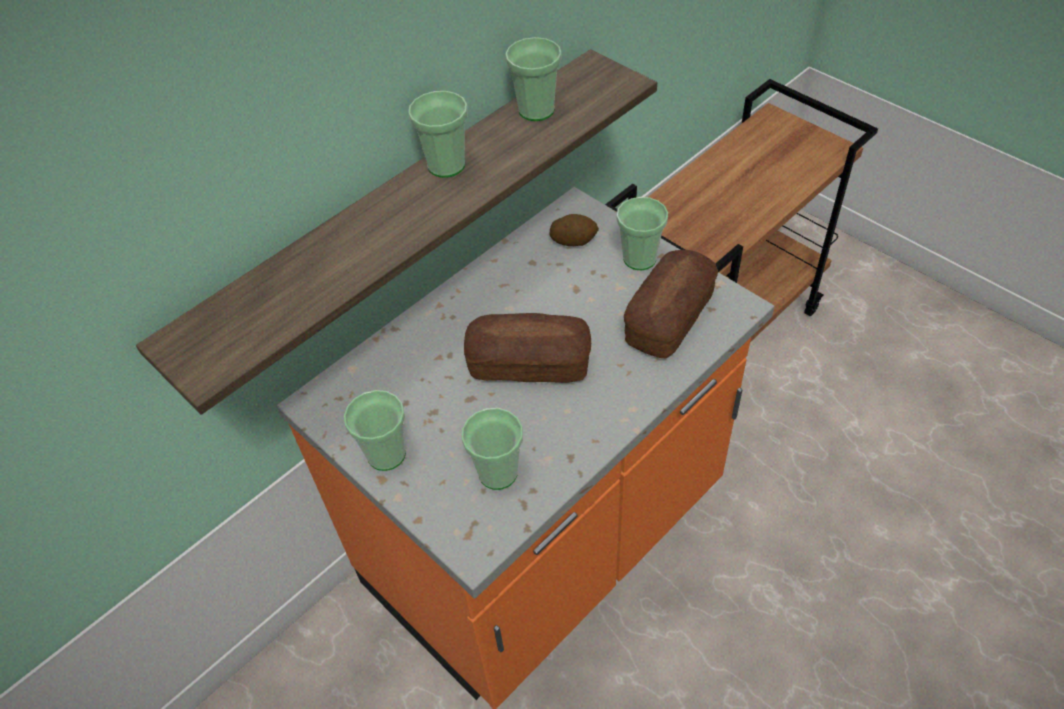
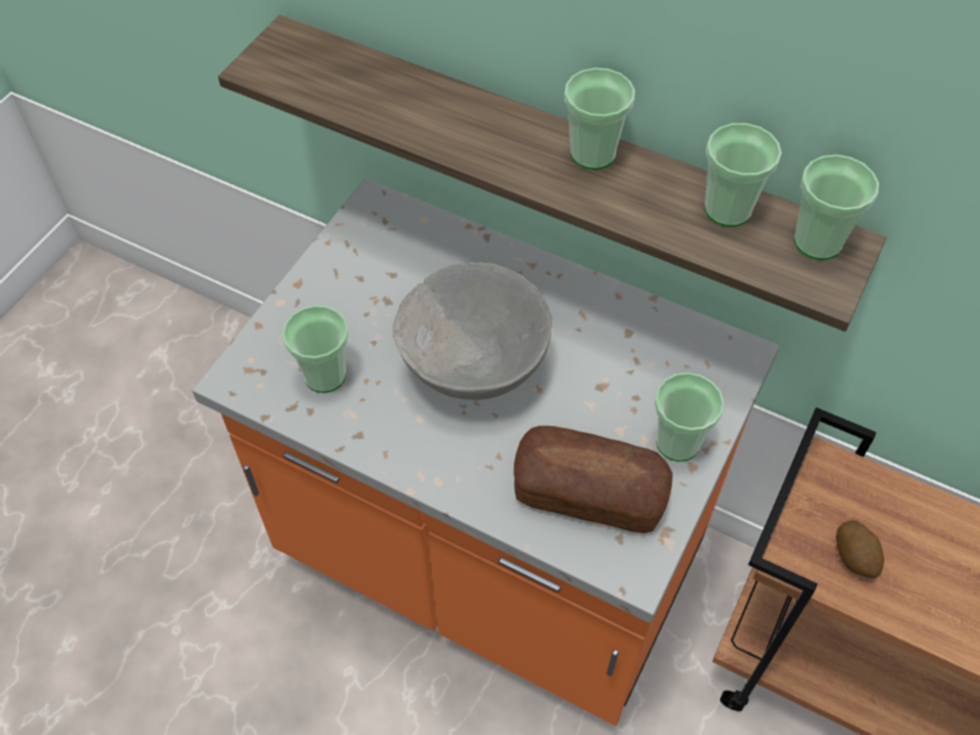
camera: 70 degrees right, 5 degrees up
(386, 454) = (327, 278): cup -> cup (817, 242)
(529, 364) = (474, 367): bread -> grey bowl
(574, 240) = (682, 366): potato -> potato (855, 556)

